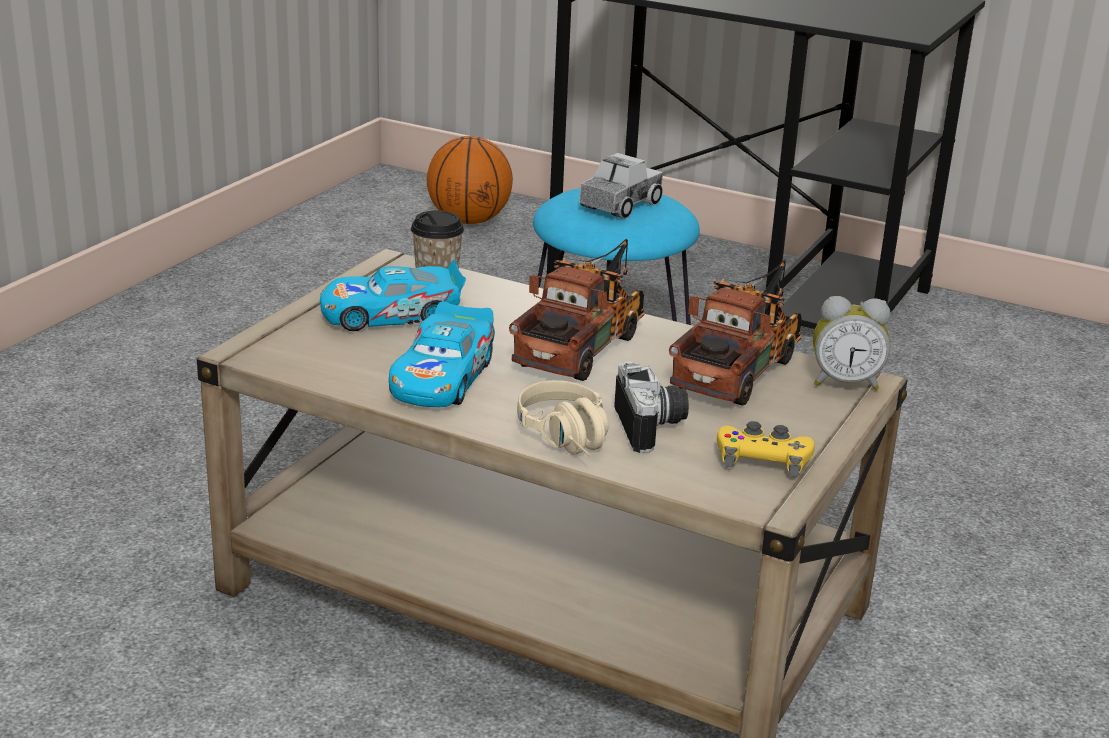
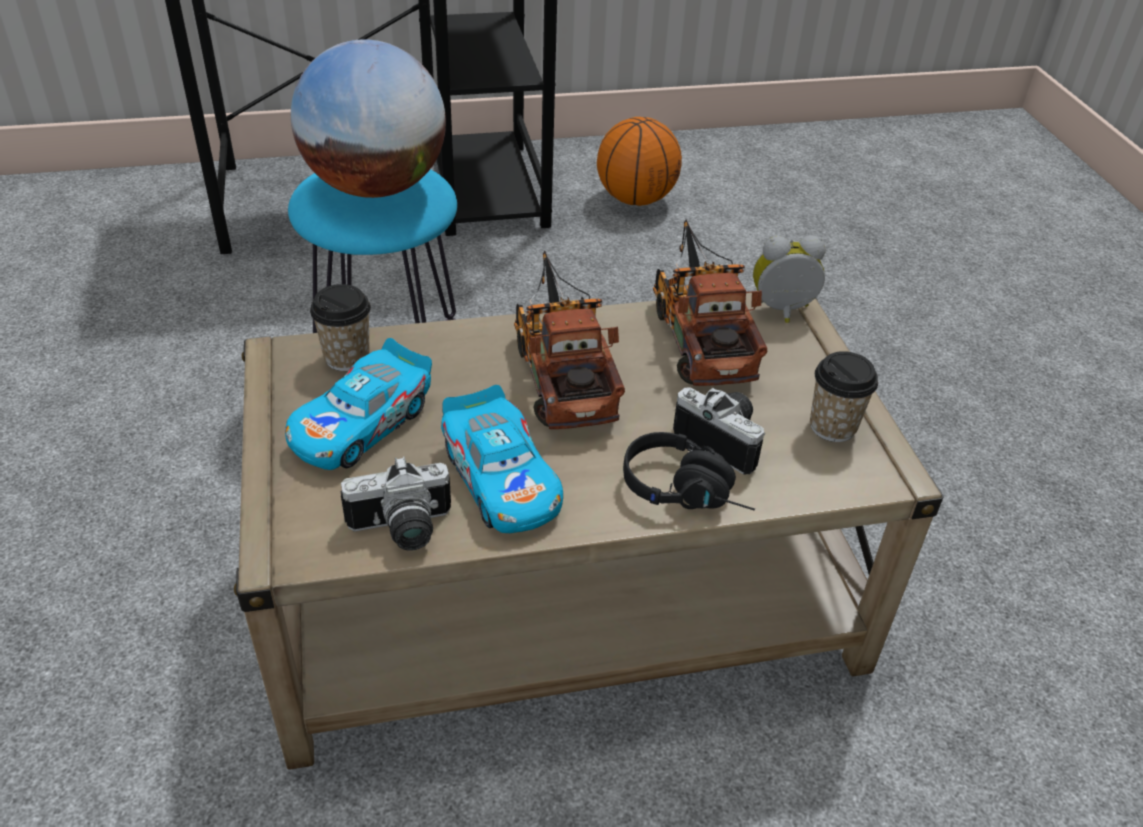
camera: 40 degrees left, 15 degrees up
(335, 373) = (402, 530): none -> camera
(469, 221) = (81, 217): basketball -> basketball (635, 199)
(571, 441) = (689, 492): beige headphones -> black headphones
(619, 205) = (376, 187): toy truck -> globe
(763, 458) = (833, 426): yellow game controller -> cup
(844, 382) = (782, 312): alarm clock -> alarm clock turned 150 degrees counterclockwise

